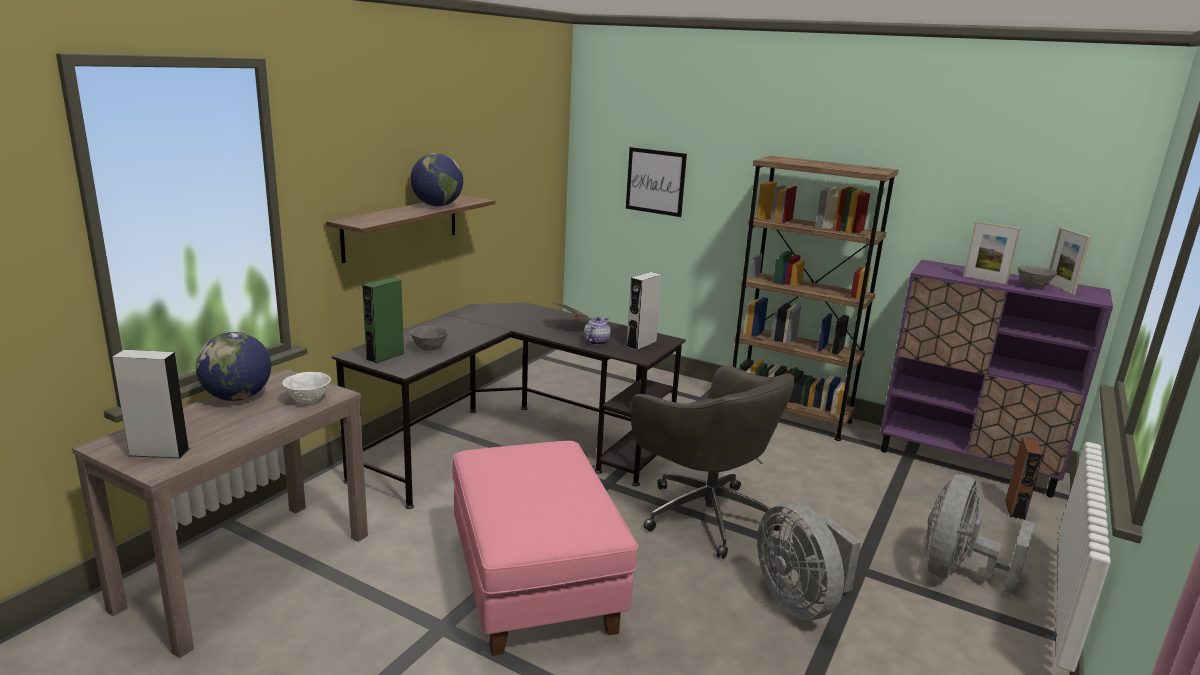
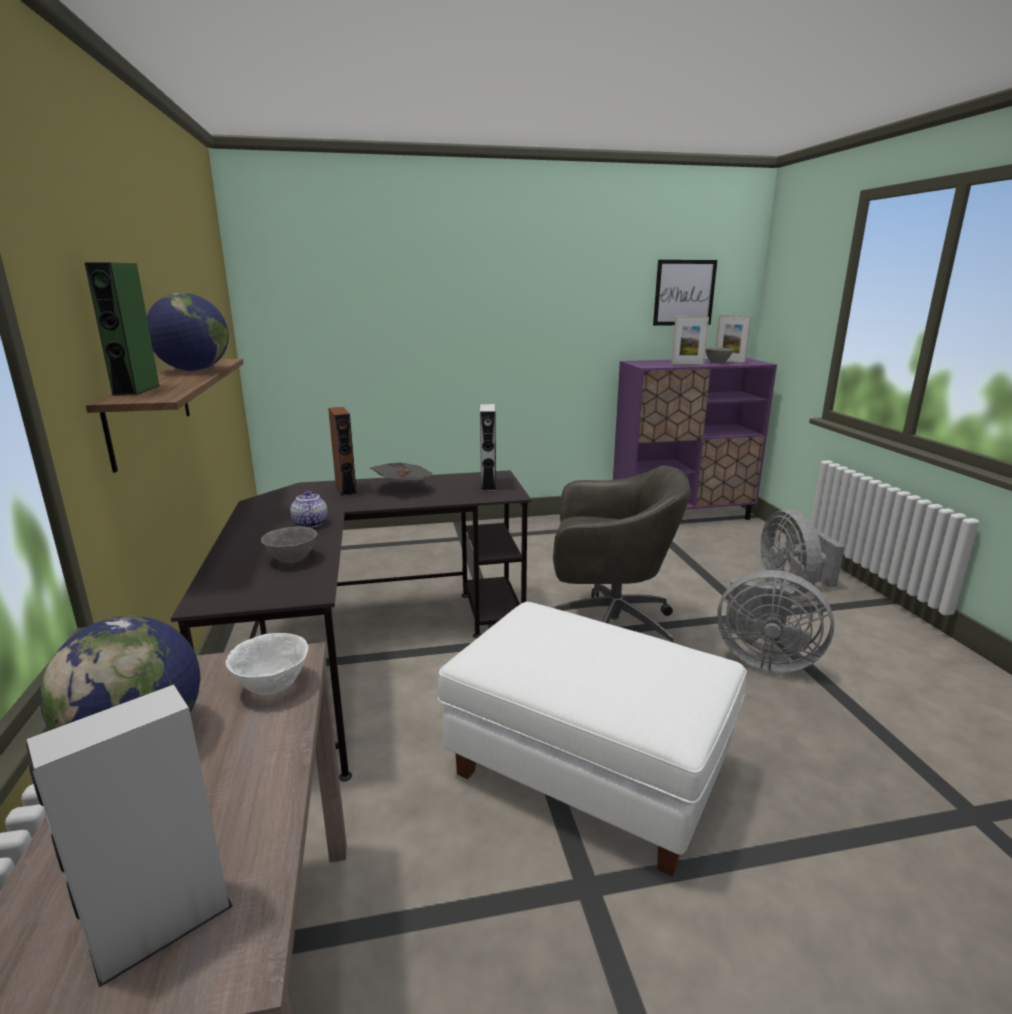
camera: 40 degrees left, 0 degrees up
(385, 356) = (253, 589): green speaker -> green speaker (136, 390)
(535, 582) = (589, 771): pink ottoman -> white ottoman
(596, 342) = (447, 495): teapot -> teapot (310, 523)
(655, 181) = (354, 328): picture -> picture (684, 293)
(788, 416) = (540, 527): brown bookcase -> none
(1015, 509) = (748, 534): brown speaker -> brown speaker (345, 489)

